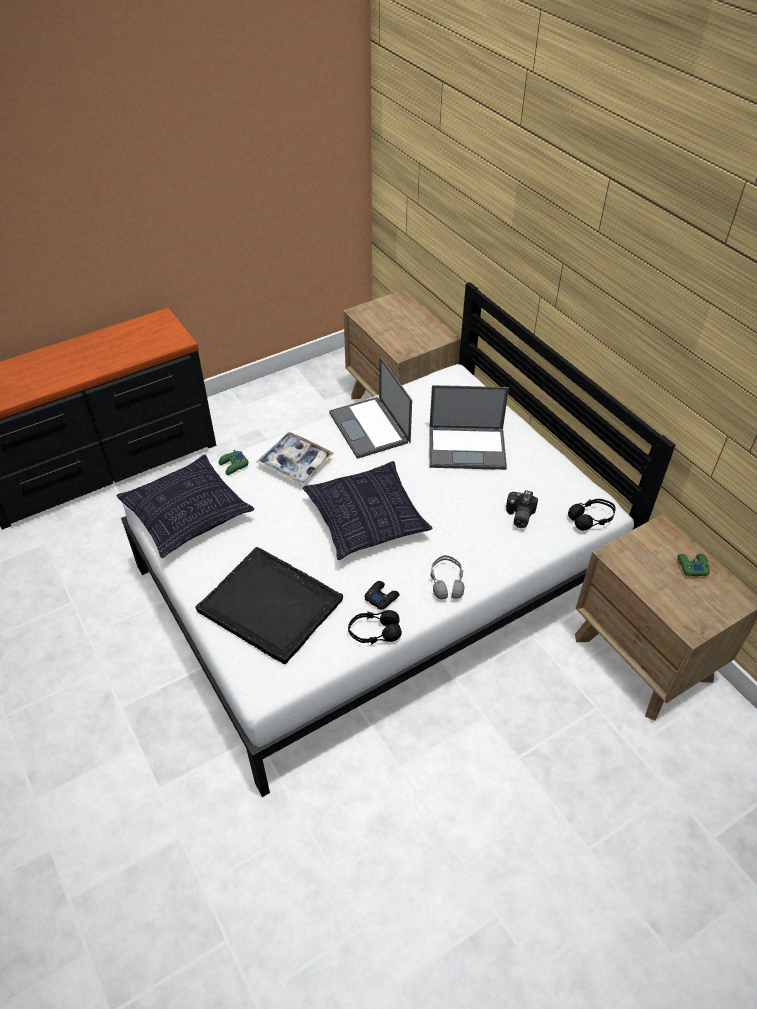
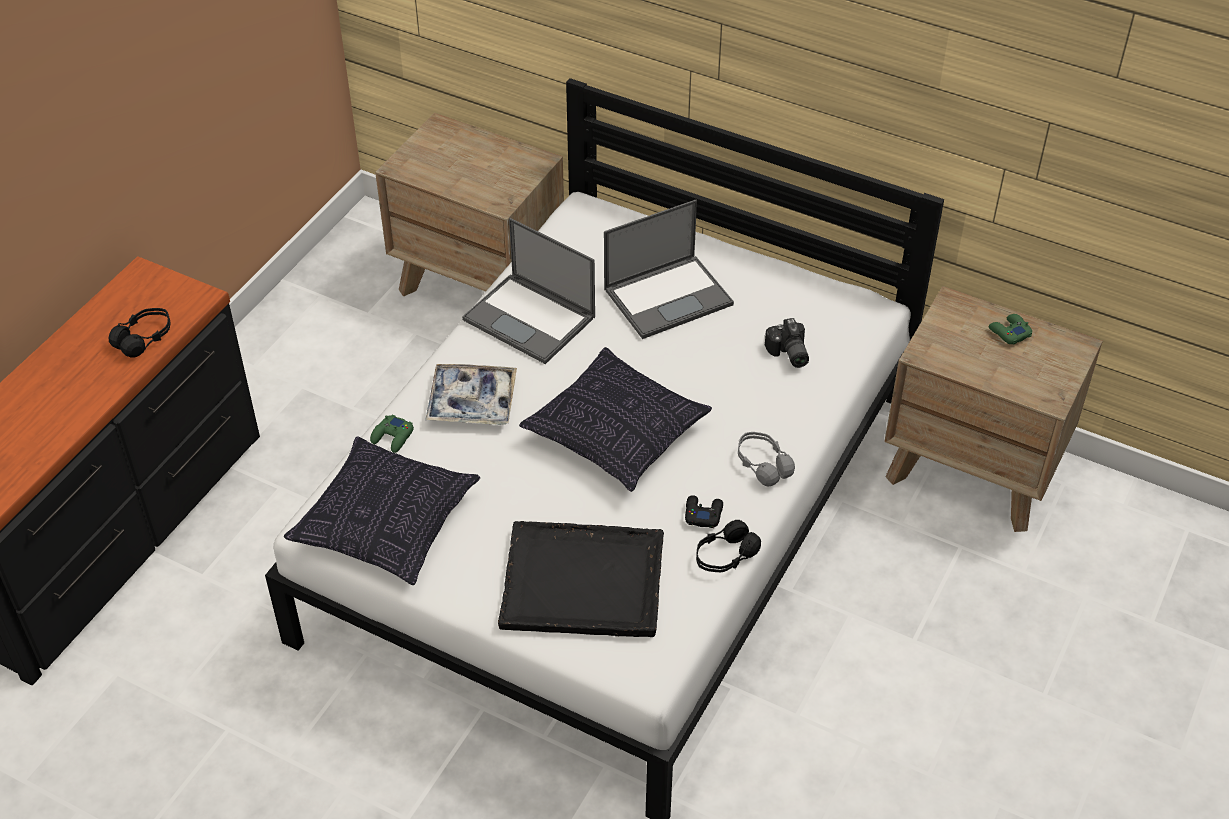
camera: 30 degrees left, 0 degrees up
(591, 519) = (867, 324): black headphones -> black headphones (144, 339)

